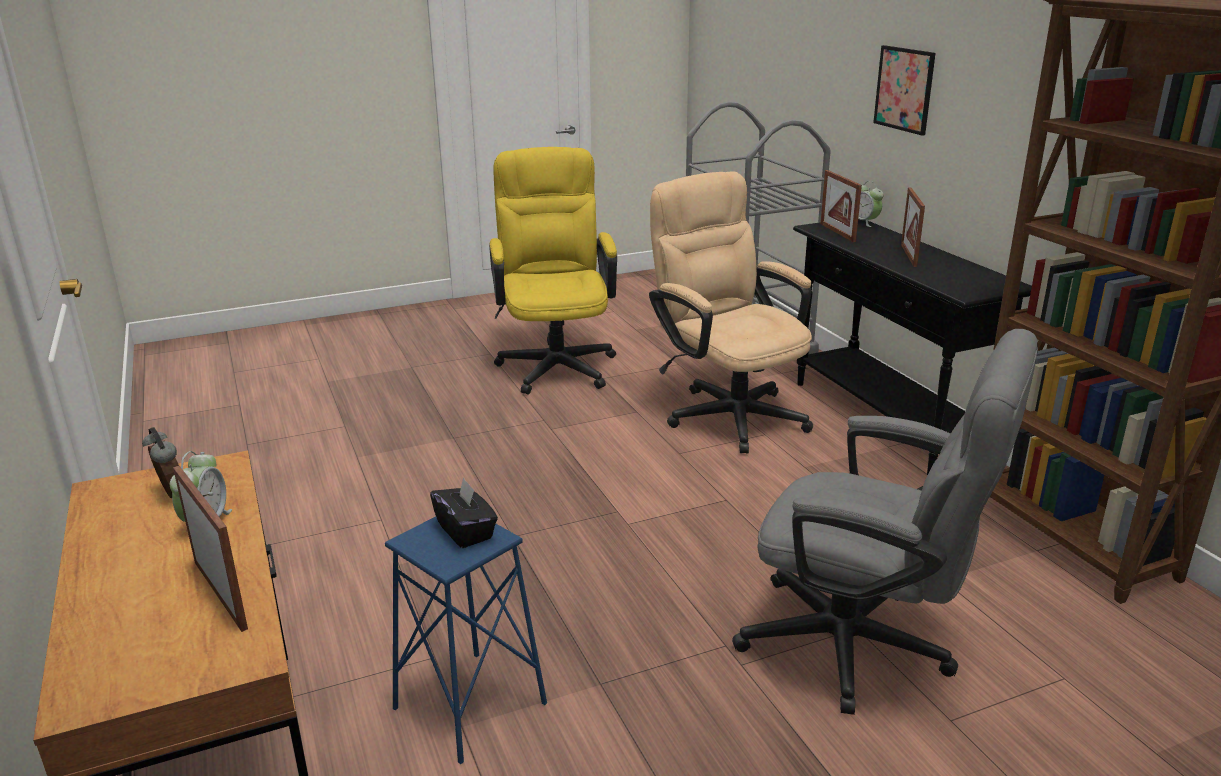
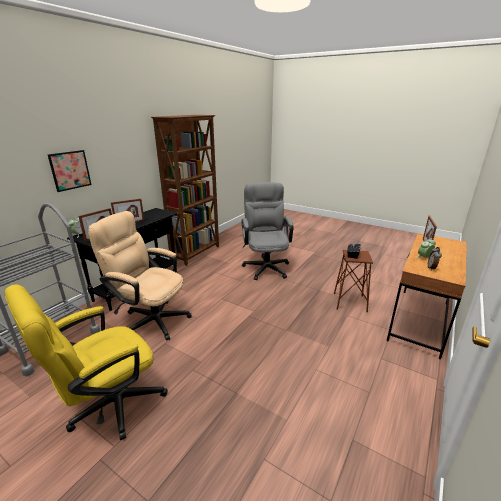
camera: 125 degrees left, 0 degrees up
(470, 706) = (349, 302): blue stool -> brown stool
(728, 412) = (150, 319): beige office chair -> beige office chair turned 90 degrees clockwise

